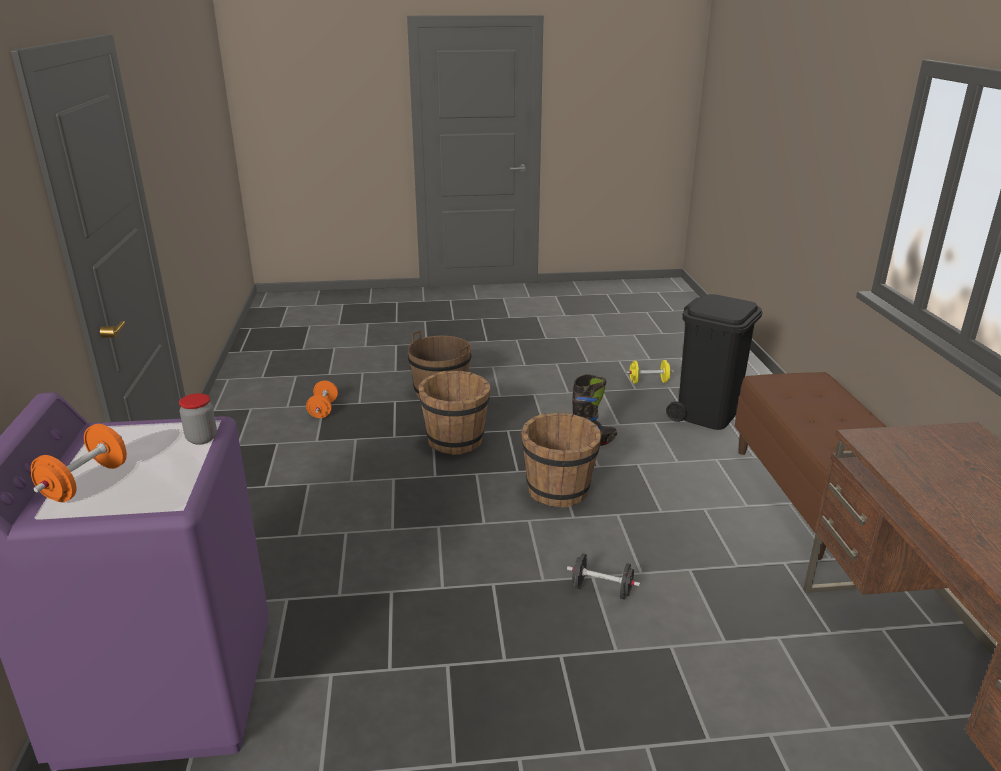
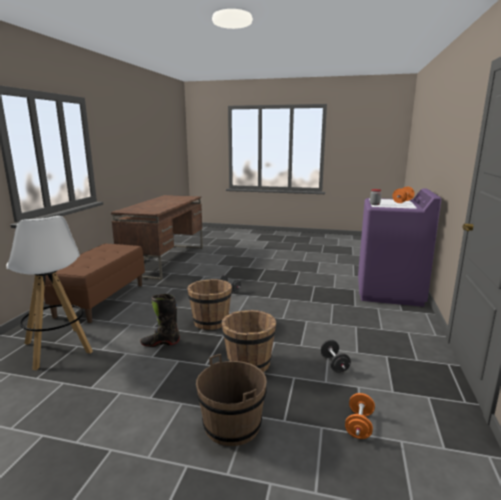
camera: 160 degrees left, 10 degrees down
(343, 460) = (334, 364): none -> black dumbbell
(648, 382) = (39, 388): yellow dumbbell -> none
(707, 414) = (58, 348): black trash can -> white stool

